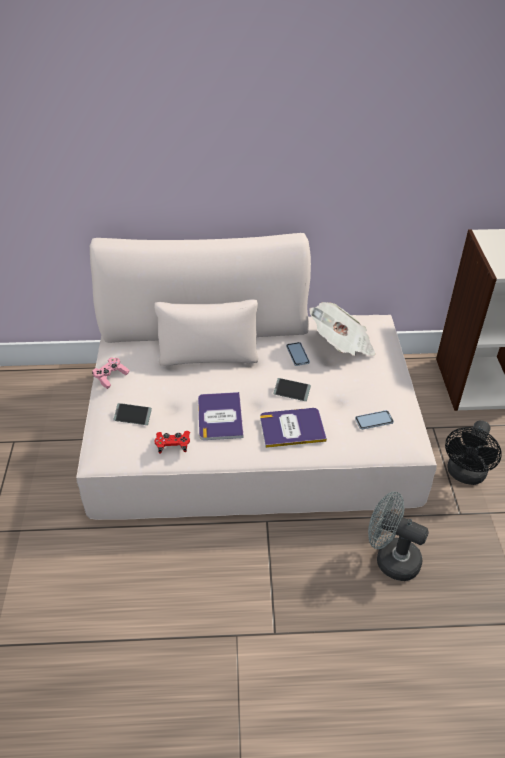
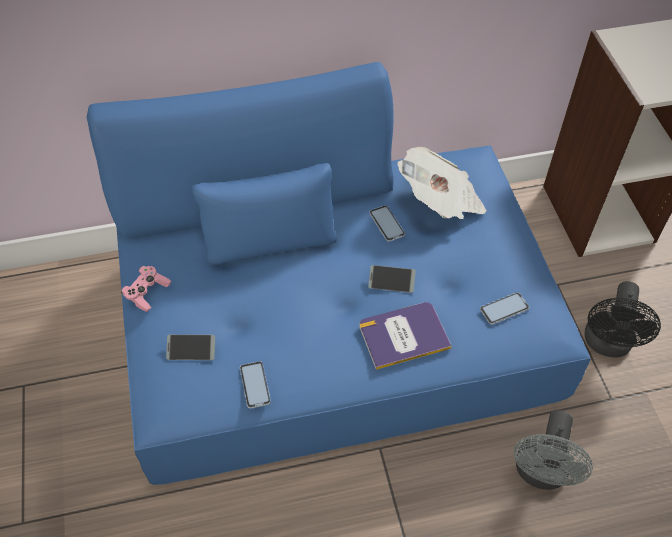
camera: 10 degrees left, 10 degrees up
(173, 445) = (255, 385): red game controller -> phone
(220, 416) = (307, 332): book -> none
(252, 433) = (336, 326): beige sofa -> blue sofa
(390, 558) = (540, 473): grey fan -> grey fan turned 90 degrees counterclockwise

